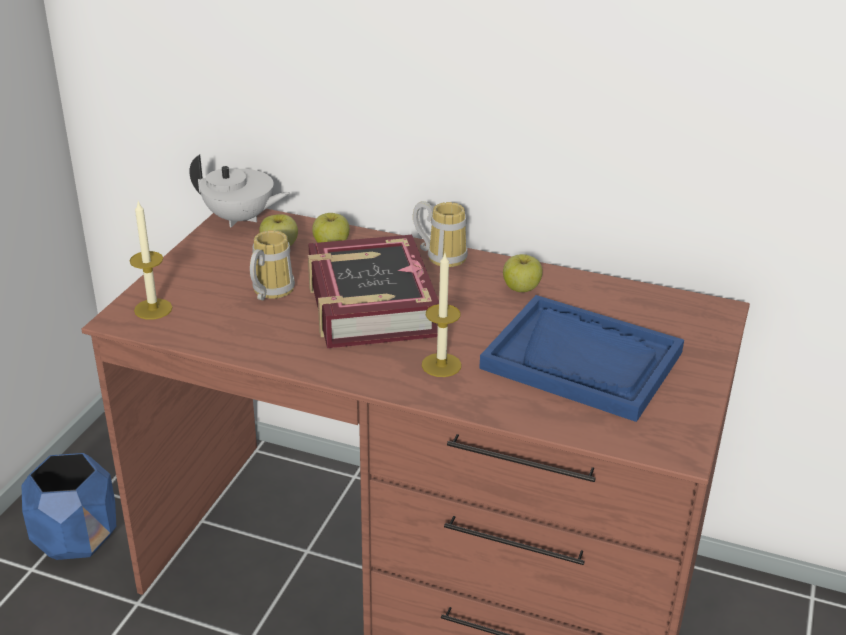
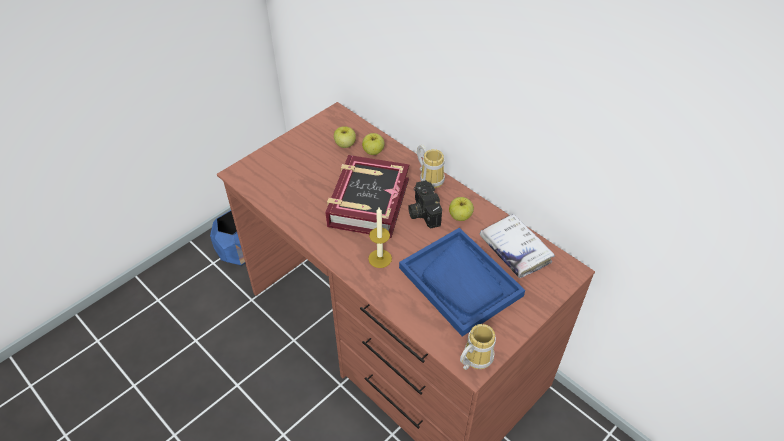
camera: 25 degrees right, 15 degrees up
(153, 309) = (256, 171): candle -> none
(240, 219) = (336, 118): white teapot -> none
(268, 292) = (320, 176): mug -> mug (473, 358)
(462, 296) = (422, 212): none -> camera
(628, 307) = (515, 250): none -> white book

